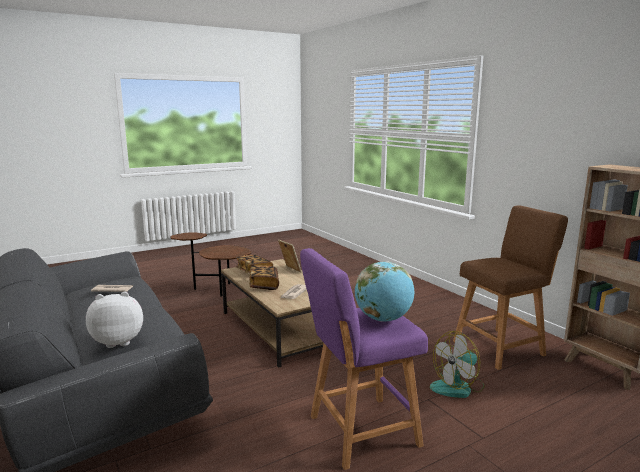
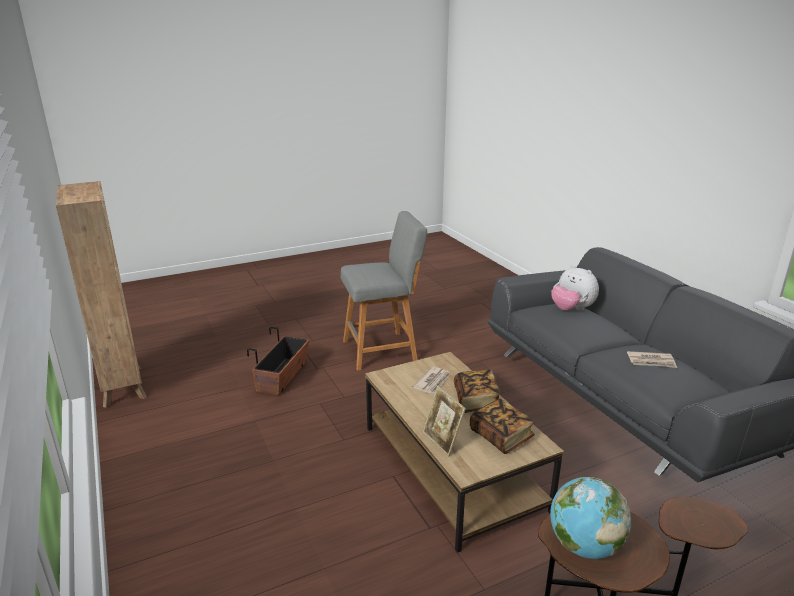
camera: 175 degrees left, 10 degrees up
(118, 341) = (571, 309): plush toy -> plush toy turned 60 degrees clockwise
(358, 432) = (383, 350): purple stool -> grey stool
(383, 319) = (367, 268): globe -> globe (584, 546)
(458, 387) = (282, 377): fan -> planter
(501, 347) = (188, 418): brown stool -> none

